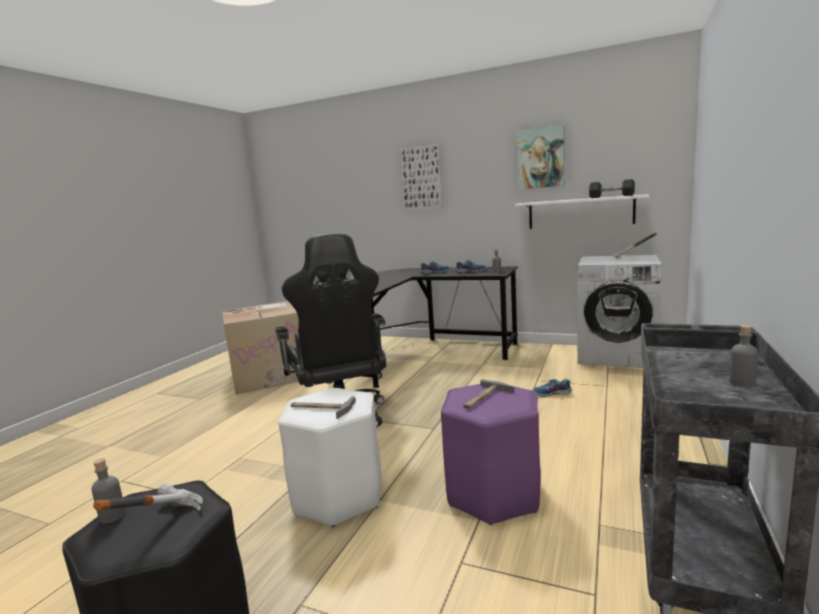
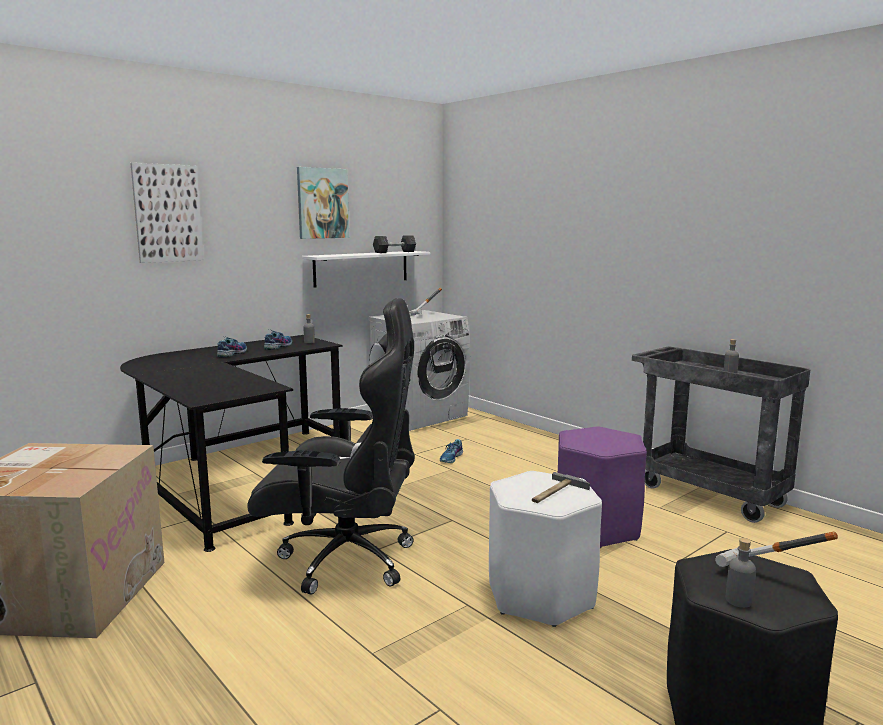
camera: 65 degrees left, 0 degrees up
(484, 398) = (599, 439): hammer -> none

